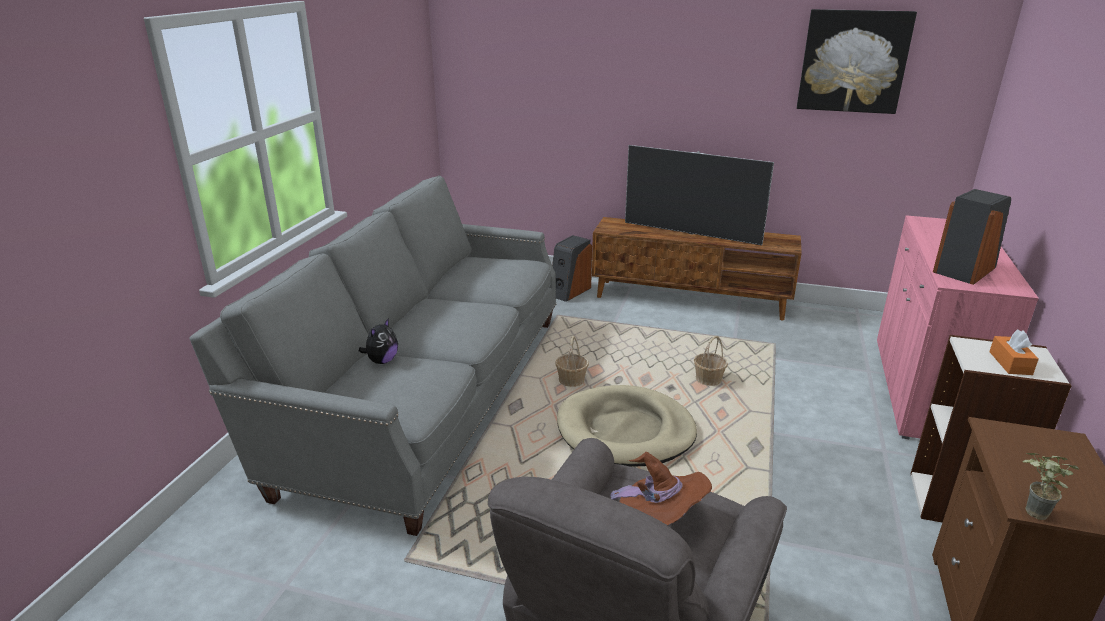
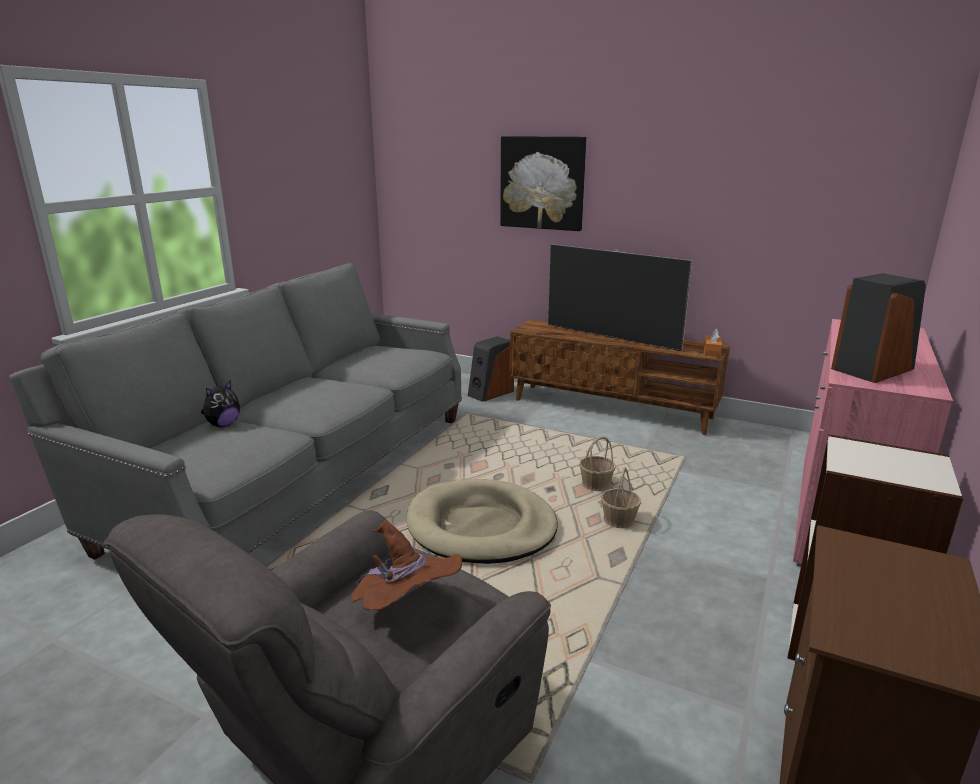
camera: 10 degrees right, 5 degrees down
(571, 380) = (449, 473): basket -> basket (618, 520)
(853, 61) = (783, 155): picture -> picture (542, 183)
(1010, 363) = (891, 468): orange tissue box -> orange tissue box (712, 352)
(1030, 513) = (843, 644): potted plant -> none

